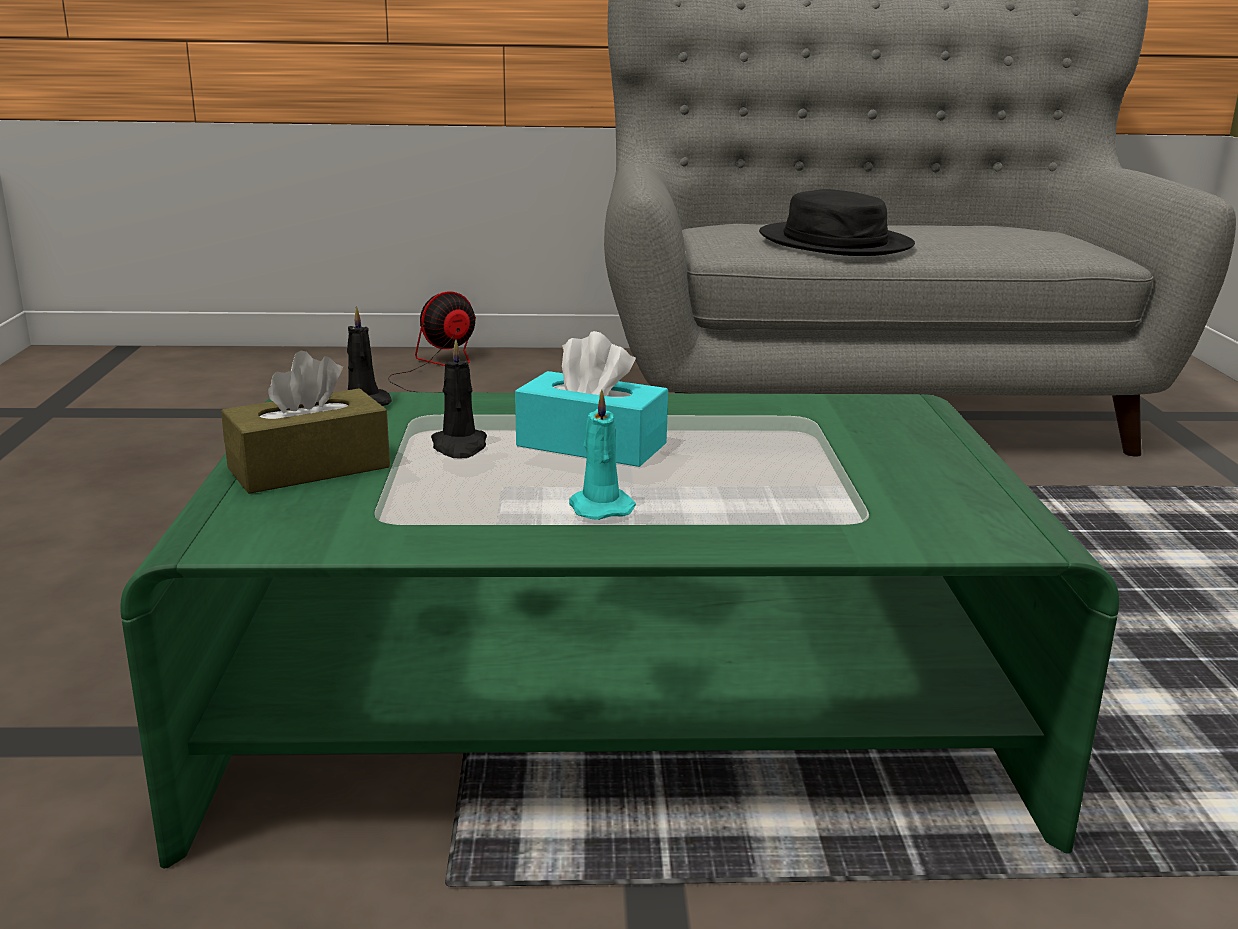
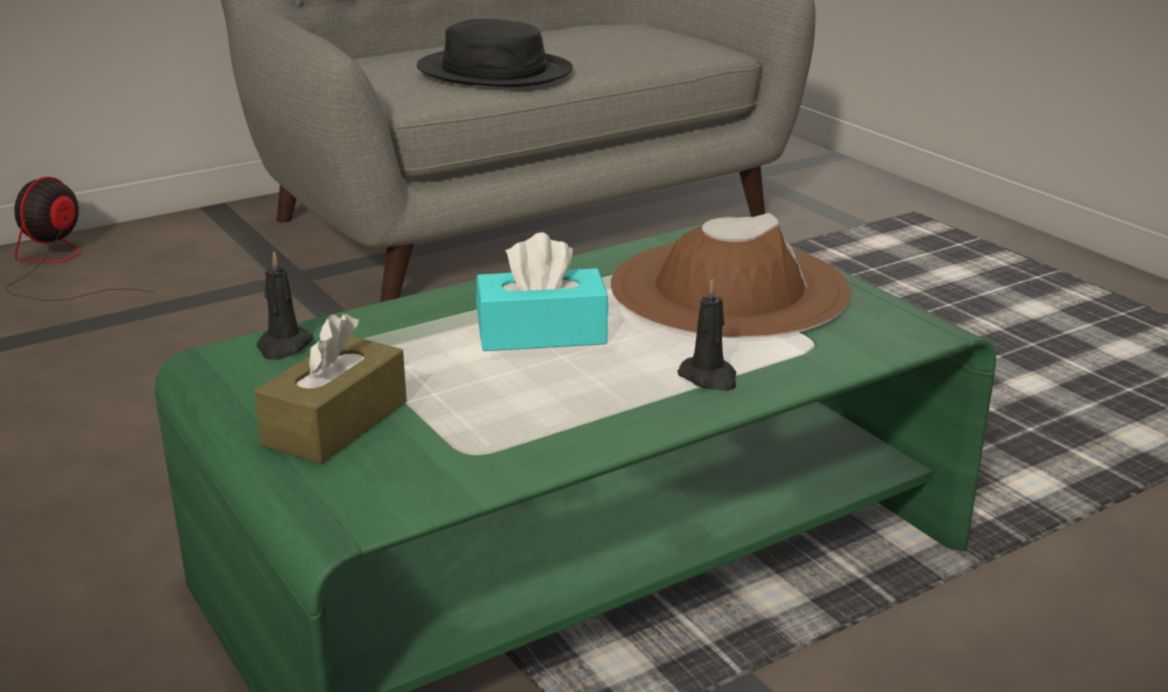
camera: 30 degrees left, 5 degrees up
(459, 447) = (437, 365): black candle -> black candle (709, 378)
(599, 507) = (625, 390): turquoise candle -> none
(839, 451) = (729, 289): none -> brown hat

